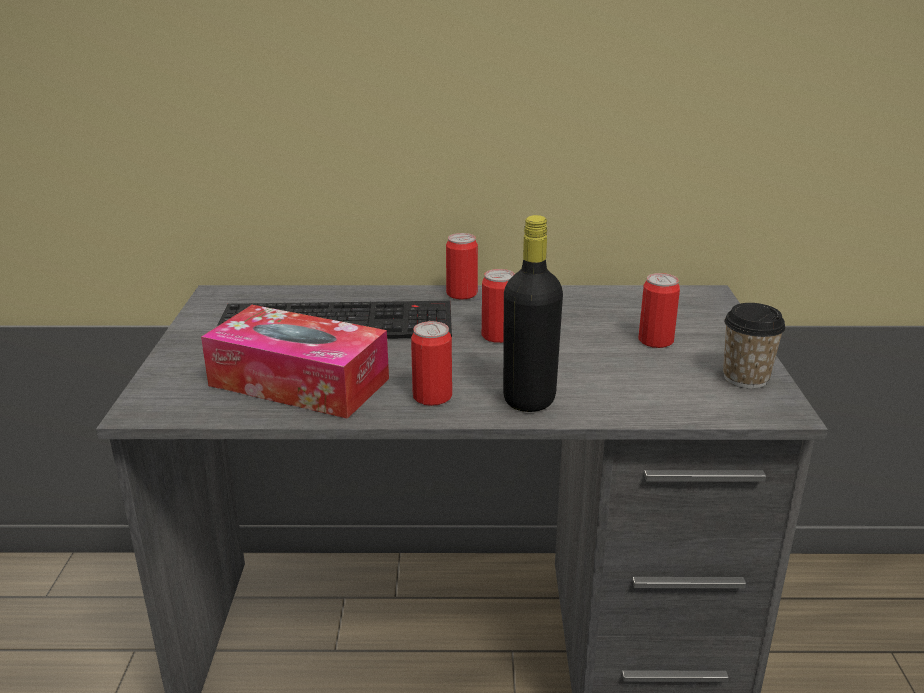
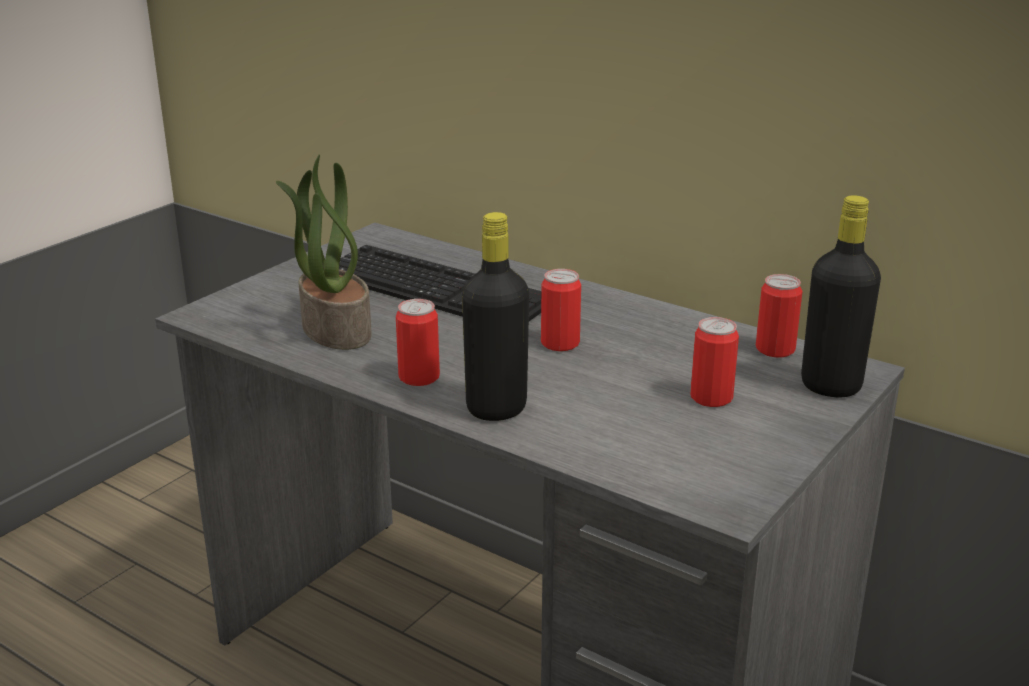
camera: 35 degrees right, 0 degrees up
(299, 382) = (334, 330): tissue box -> potted plant
(461, 294) = (588, 293): can -> can (775, 349)
(709, 309) = (830, 386): none -> black bottle
(745, 378) = (745, 464): cup -> none

